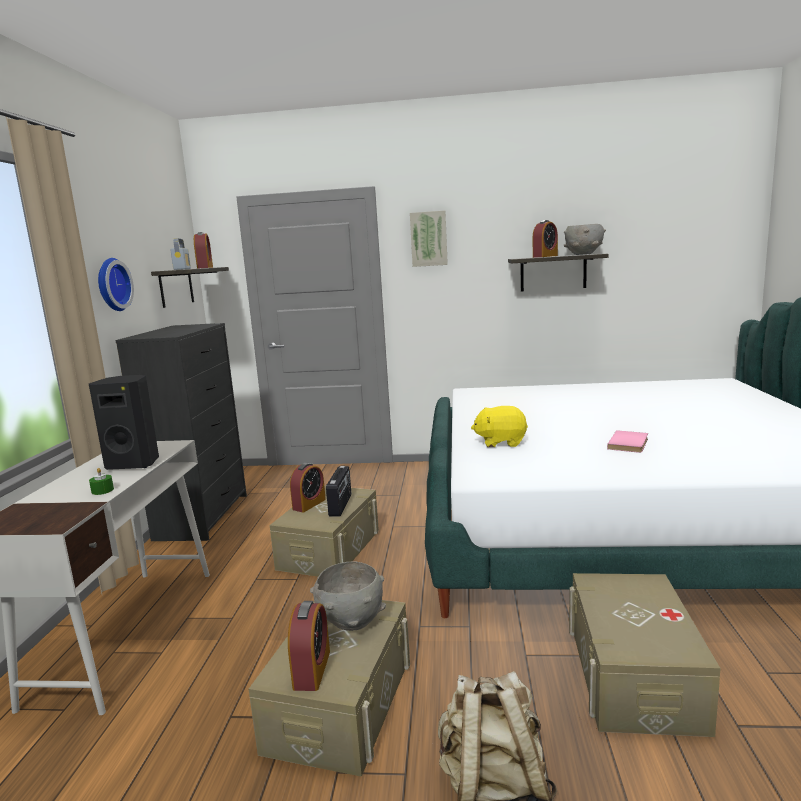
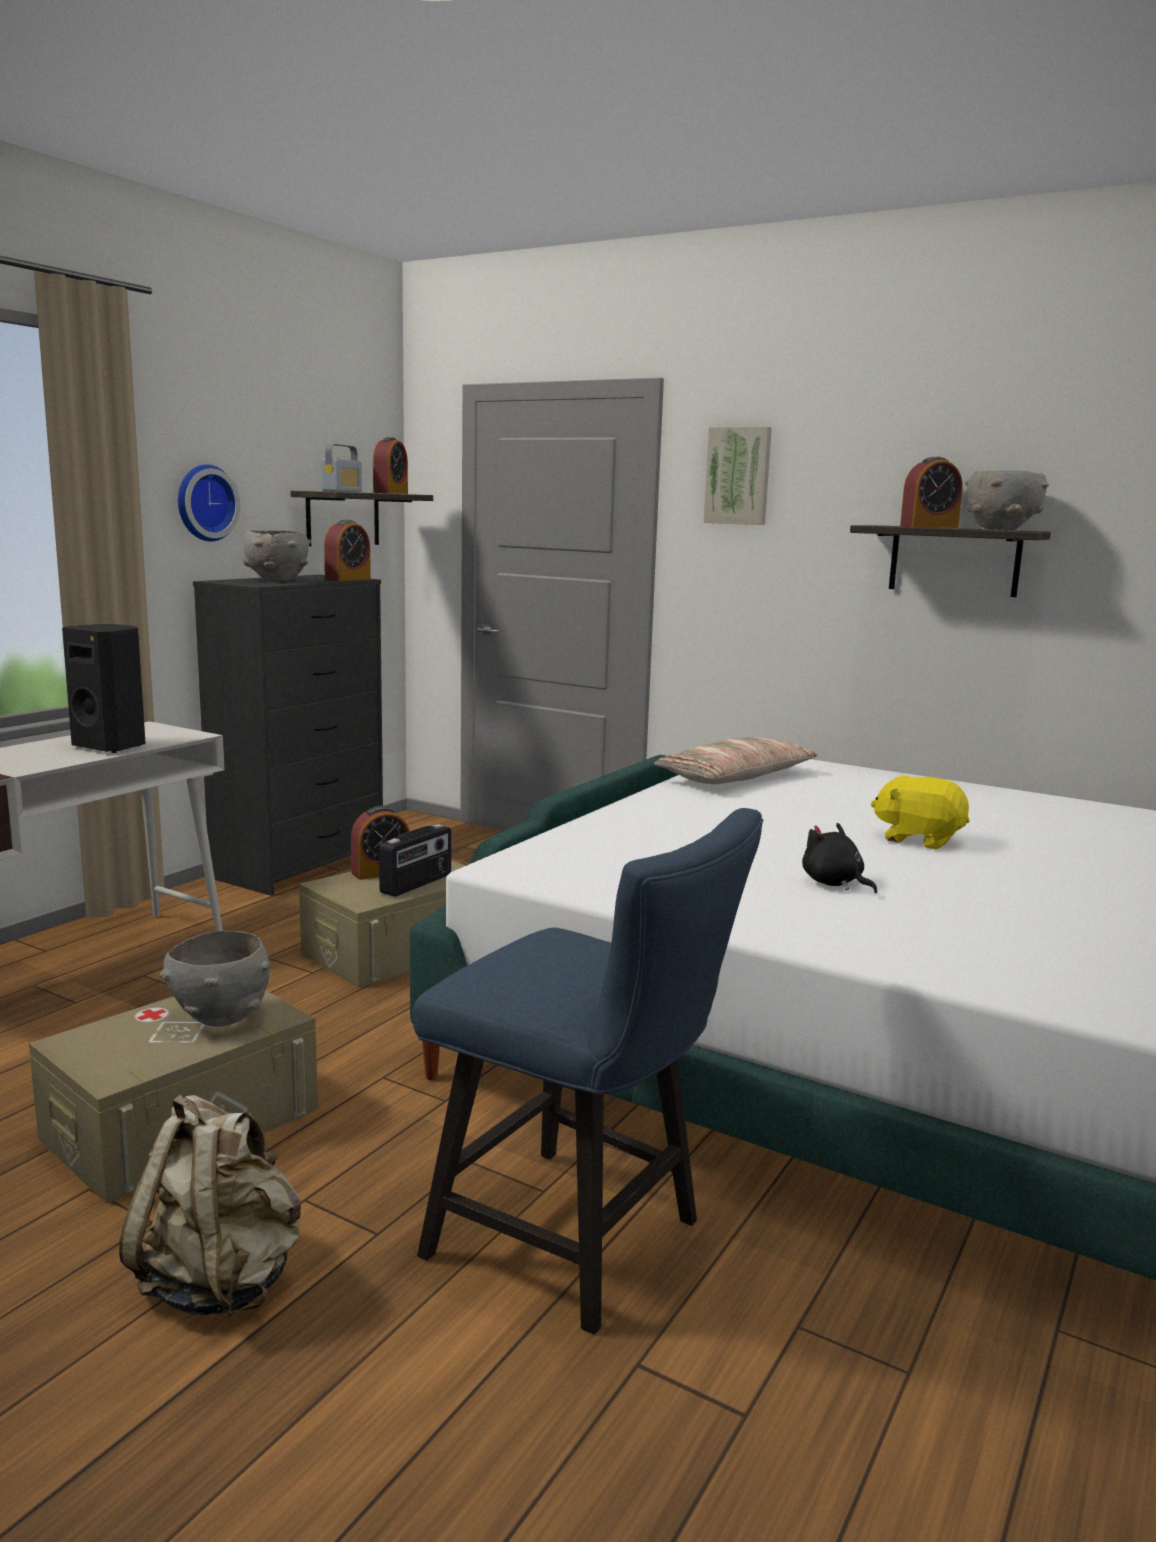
camera: 25 degrees right, 0 degrees up
(102, 490) = (29, 765): green candle -> none
(169, 331) = (277, 580): none -> grey bowl
(312, 669) = (110, 1049): alarm clock -> alarm clock (348, 579)
(484, 403) = (737, 778): none -> pillow
(501, 442) = (639, 834): yellow plush toy -> yellow plush toy (918, 839)
(630, 444) = (834, 883): pink book -> black plush toy
(634, 675) = (581, 1243): beige storage box -> blue chair

